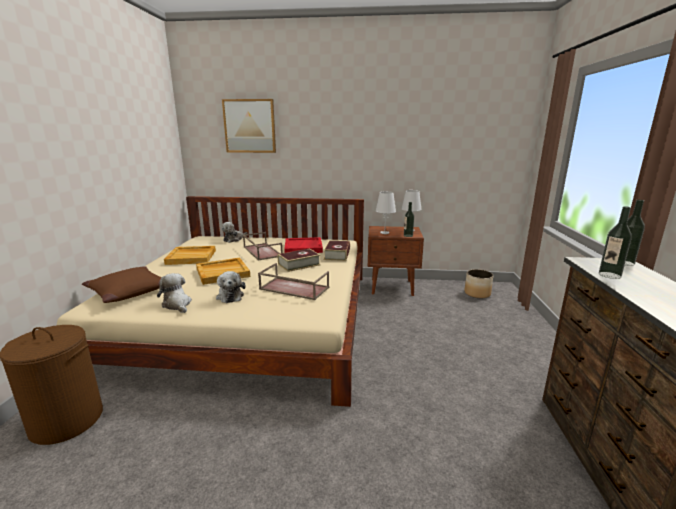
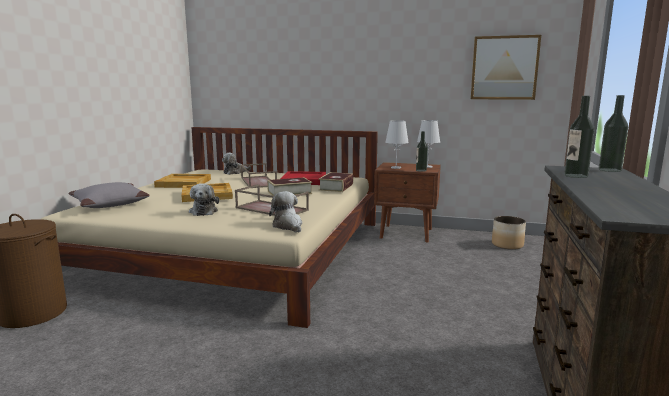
camera: 10 degrees right, 5 degrees down
(128, 292) = (109, 204): brown pillow -> grey pillow
(177, 304) = (149, 214): plush toy -> plush toy (288, 226)
(250, 126) = (258, 52): picture -> picture (504, 68)

